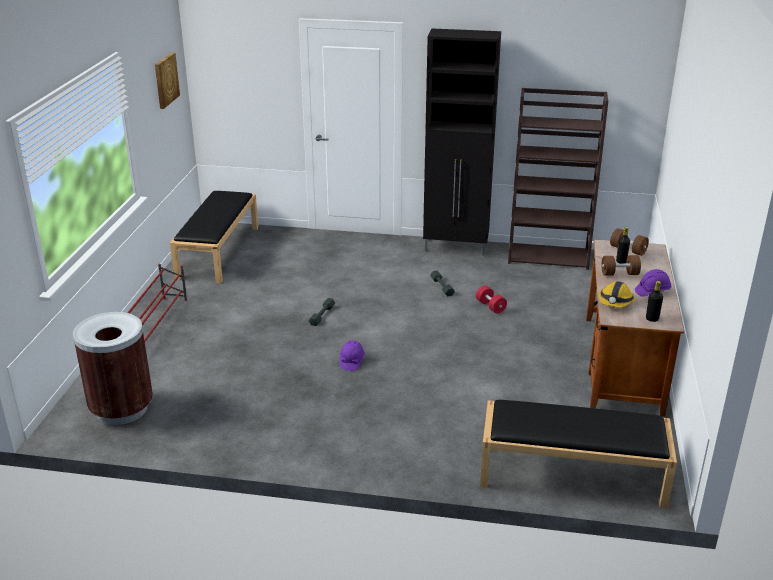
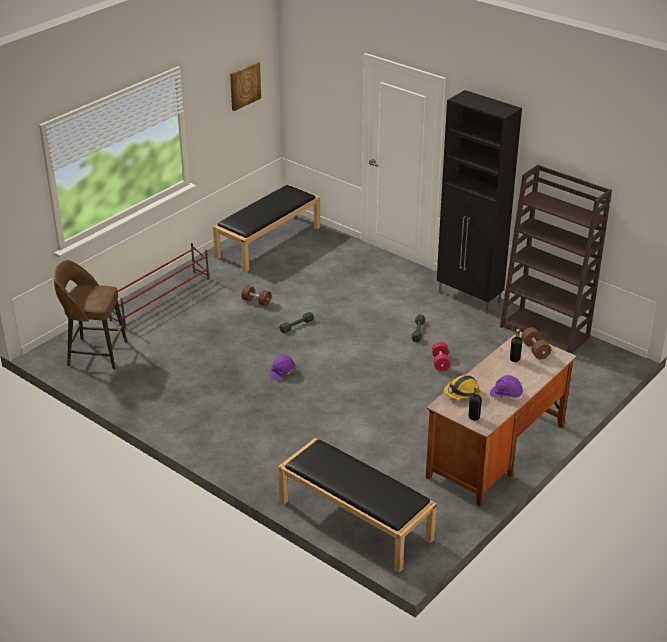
camera: 30 degrees right, 5 degrees up
(121, 409) = (95, 353): brown trash can -> brown stool
(619, 274) = (498, 370): brown dumbbell -> brown dumbbell (256, 301)

